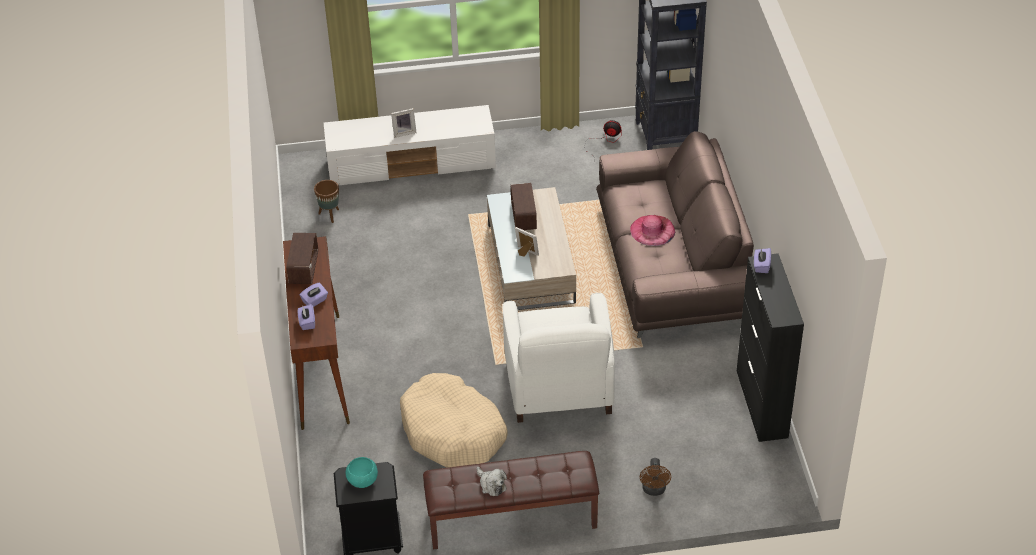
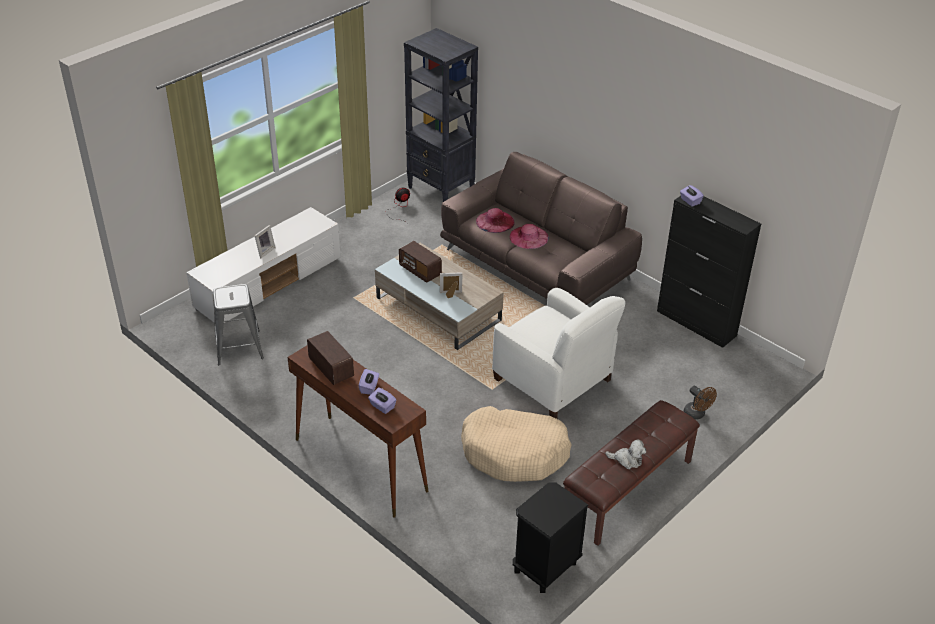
camera: 40 degrees left, 5 degrees down
(329, 215) = (239, 347): brown planter -> grey stool
(362, 480) = (547, 506): turquoise bowl -> none
(638, 198) = (495, 221): none -> pink hat

